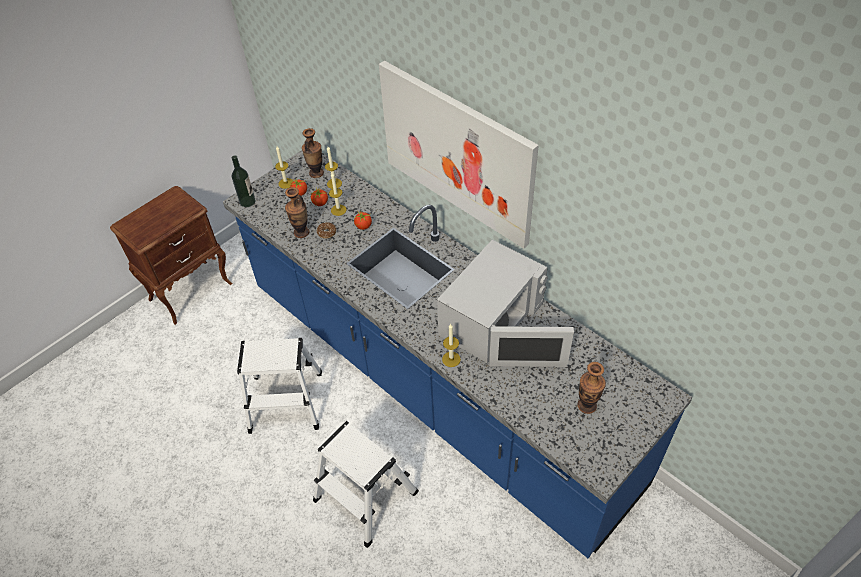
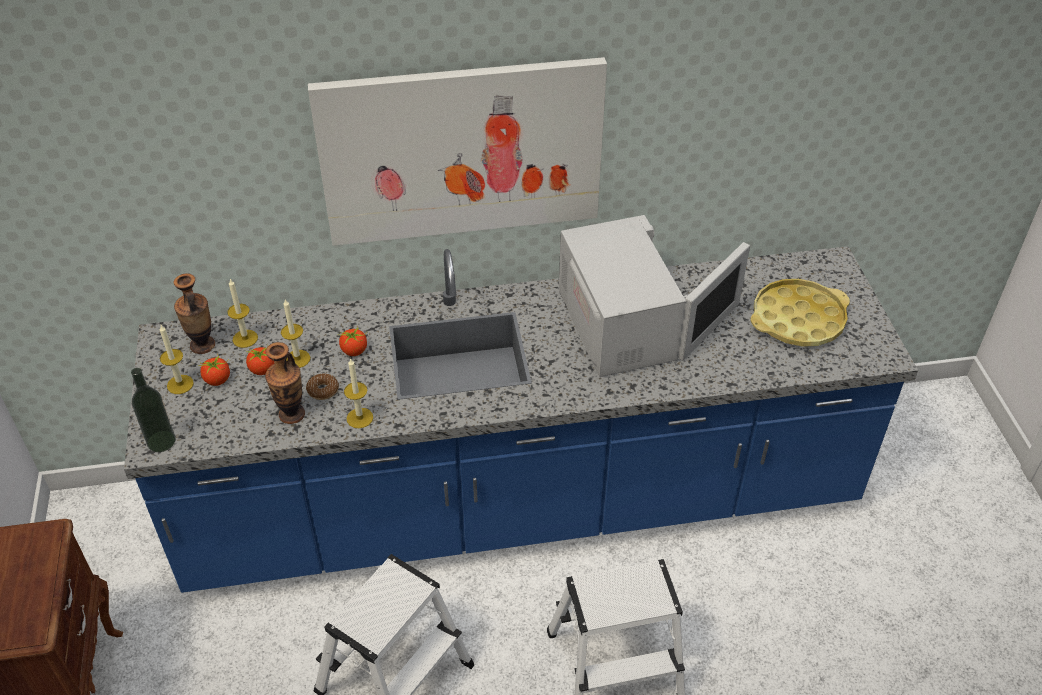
camera: 55 degrees left, 5 degrees down
(451, 359) = (643, 386): candle -> candle (360, 418)
(586, 405) = (797, 319): vase -> yellow tray

